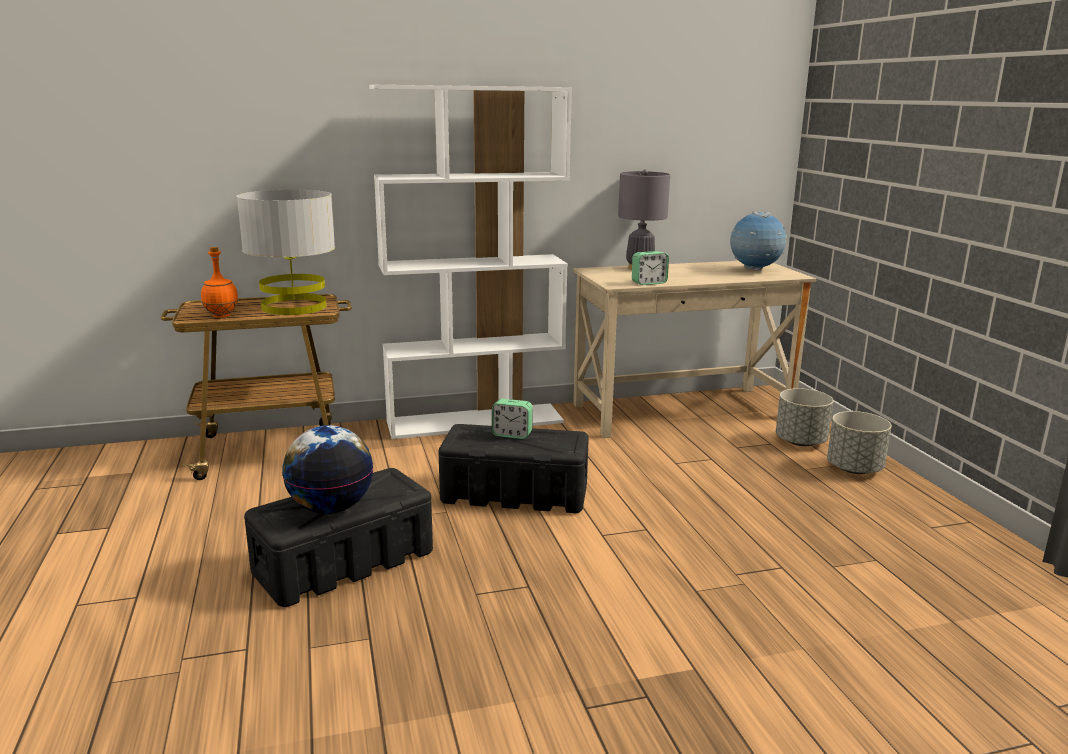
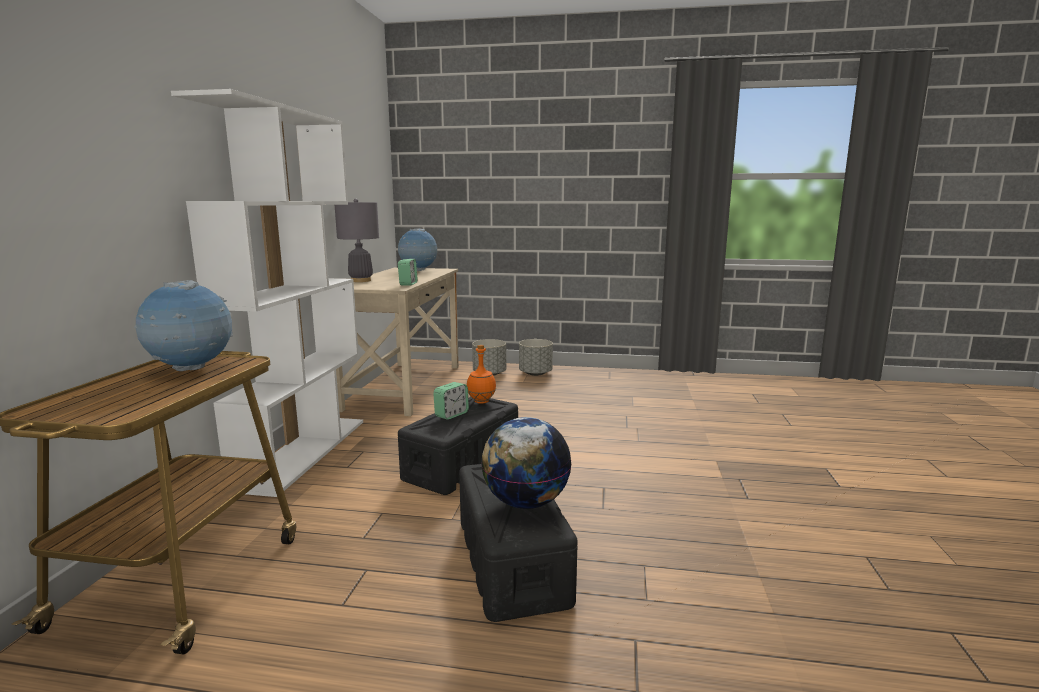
camera: 65 degrees left, 5 degrees down
(222, 316) = (146, 401): orange bottle -> orange bottle (481, 401)
(294, 307) = (191, 369): grey table lamp -> globe

